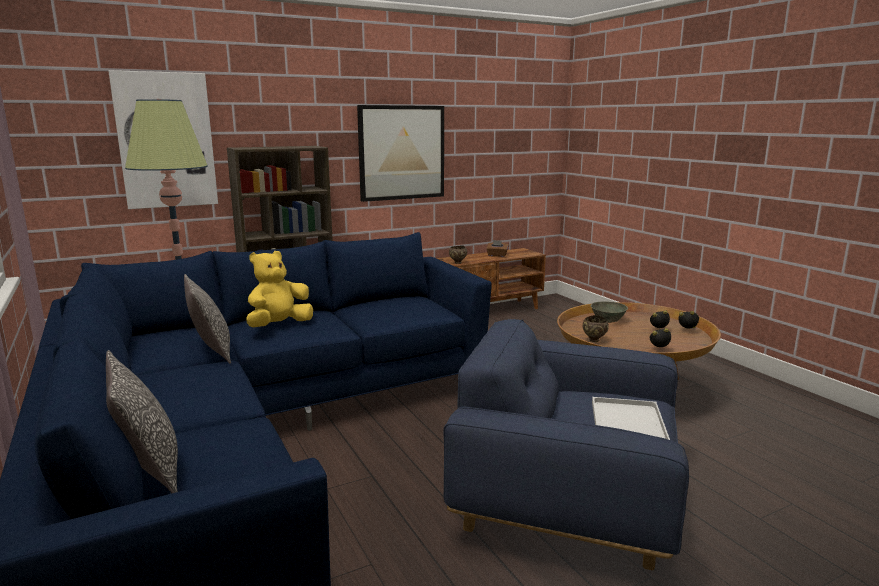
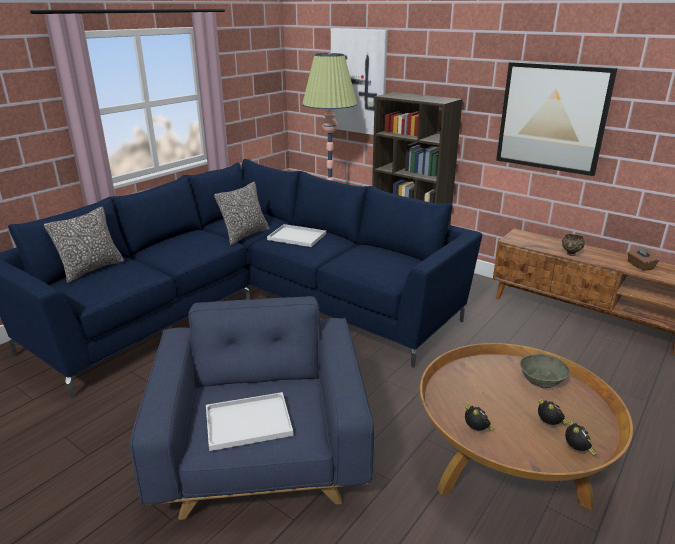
camera: 65 degrees right, 10 degrees up
(279, 325) = (298, 236): yellow plush toy -> white tray
(594, 340) = (458, 381): brown bowl -> none

